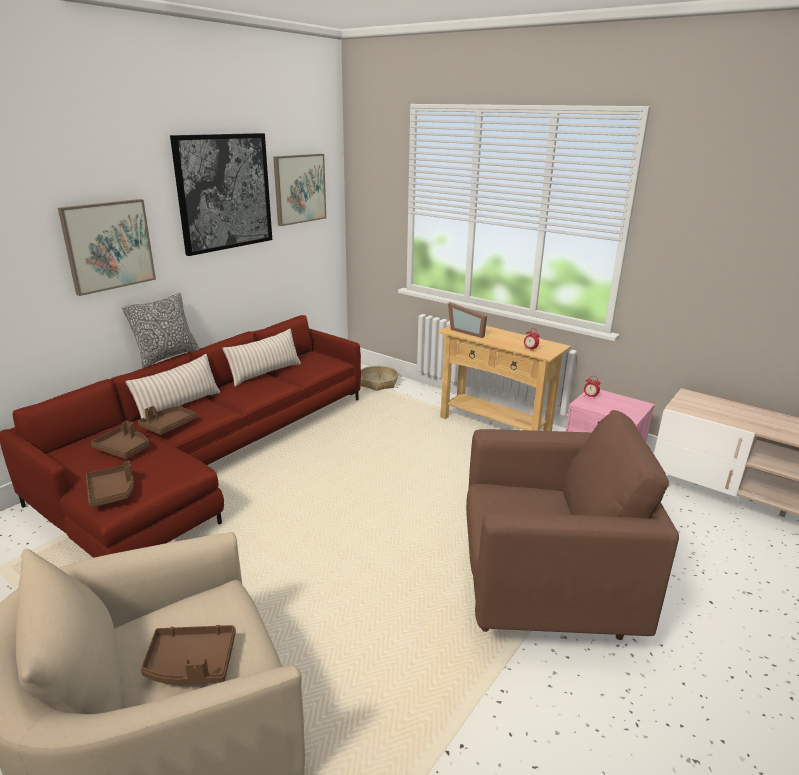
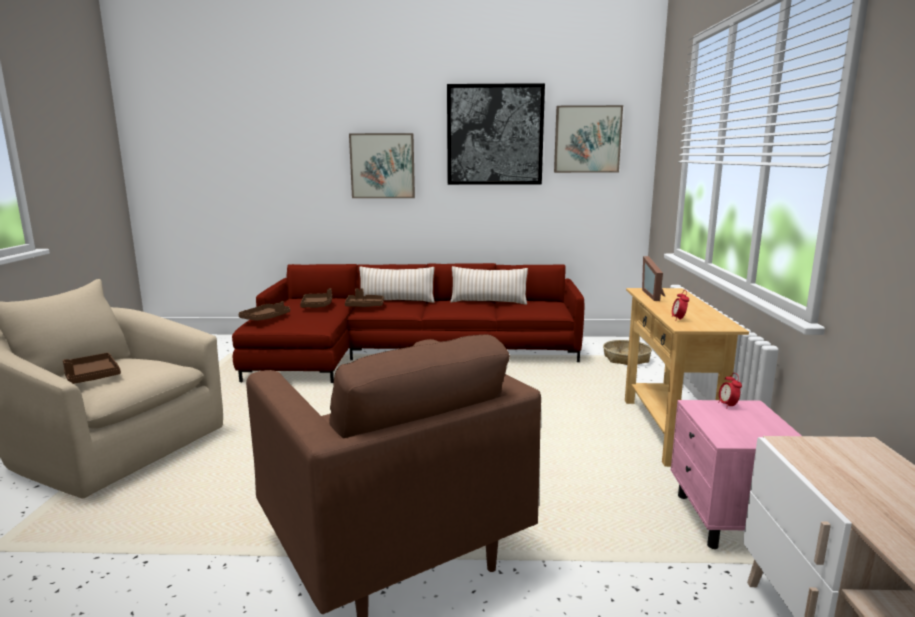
camera: 55 degrees right, 10 degrees down
(167, 356) = (410, 263): pillow -> none

